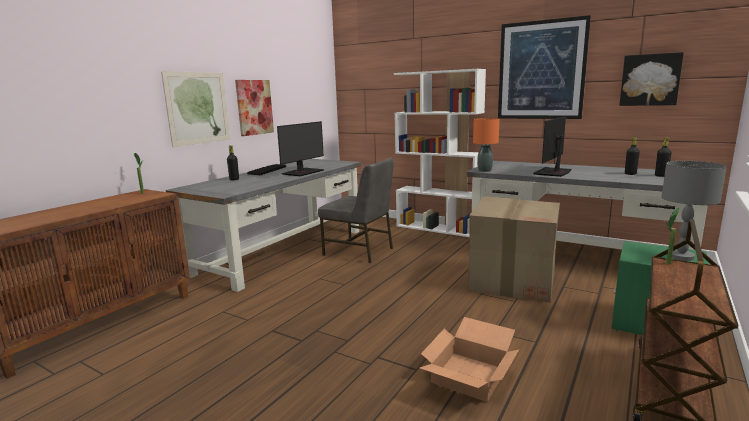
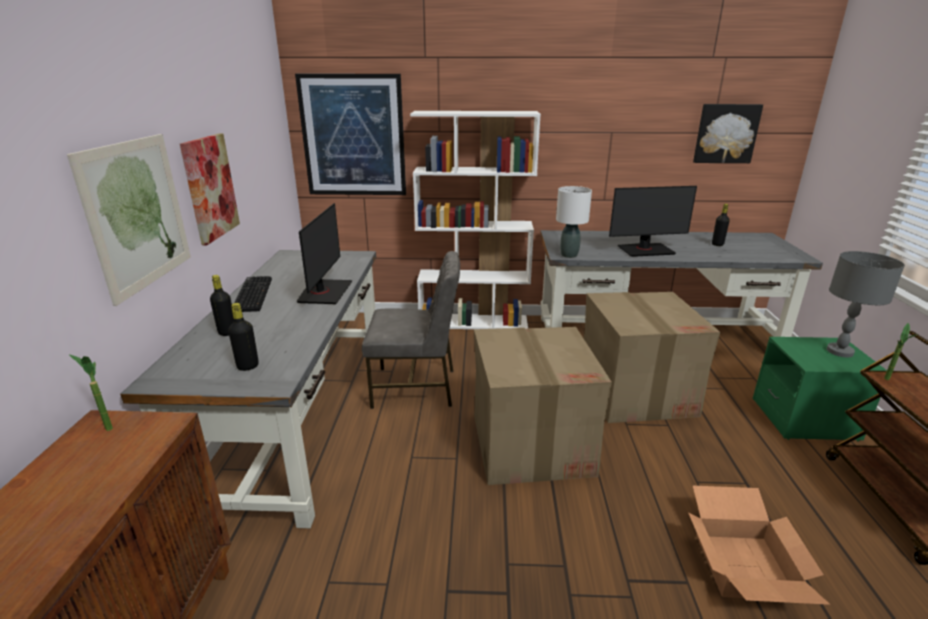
camera: 30 degrees left, 10 degrees up
(398, 288) = (531, 443): none -> cardboard box
(485, 170) = (569, 255): orange table lamp -> white table lamp
(541, 70) = (607, 116): picture -> picture (353, 136)
(553, 172) = (645, 250): monitor -> monitor turned 105 degrees counterclockwise
(661, 176) = (747, 245): black bottle -> black bottle (248, 366)

